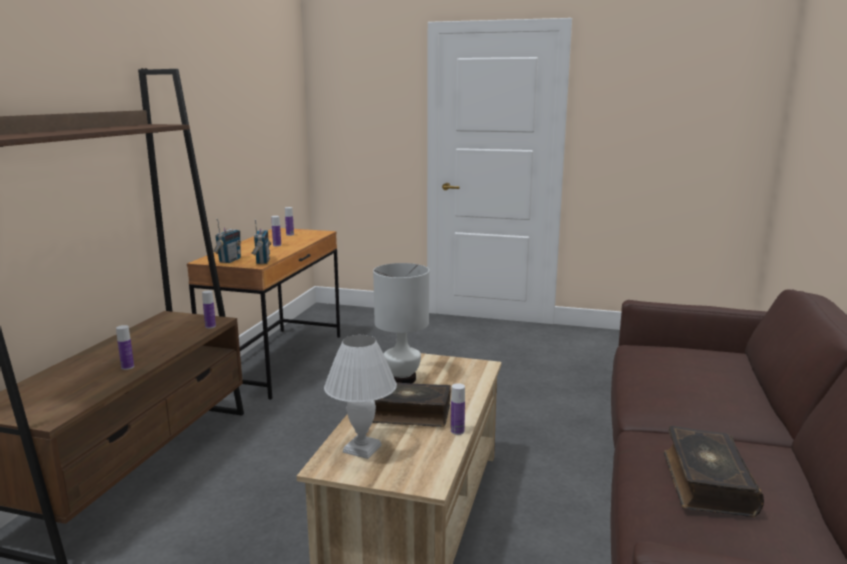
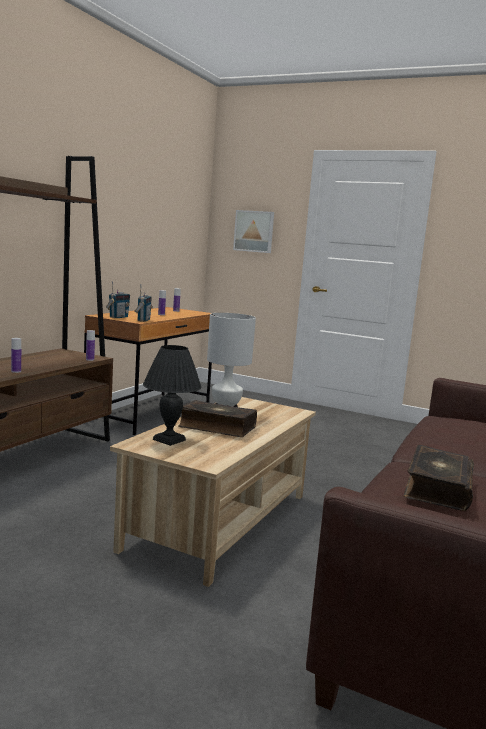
camera: 10 degrees right, 5 degrees down
(362, 449) = (169, 440): white table lamp -> black table lamp
(364, 123) = (254, 231): none -> picture
(457, 431) = (251, 442): bottle -> none

